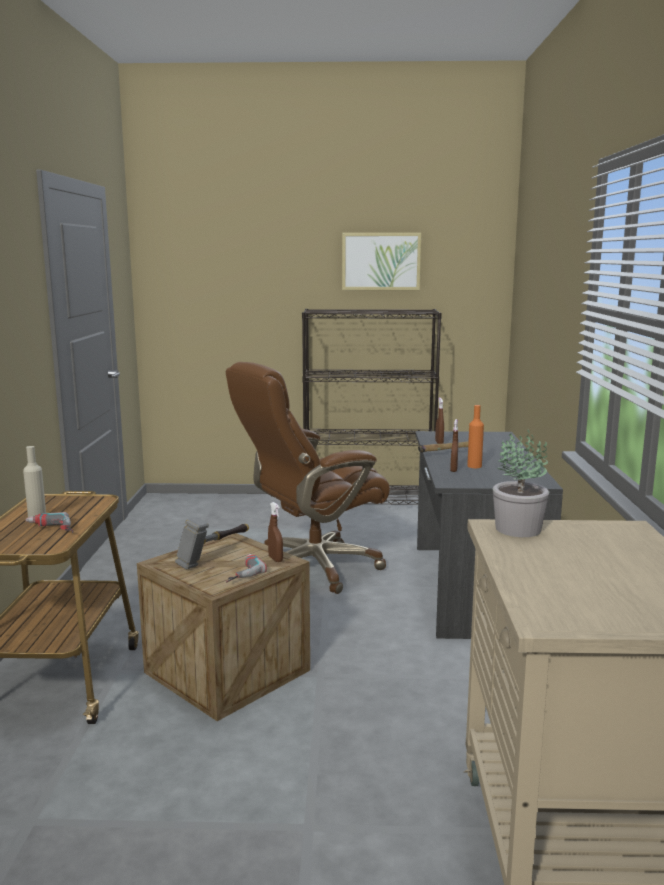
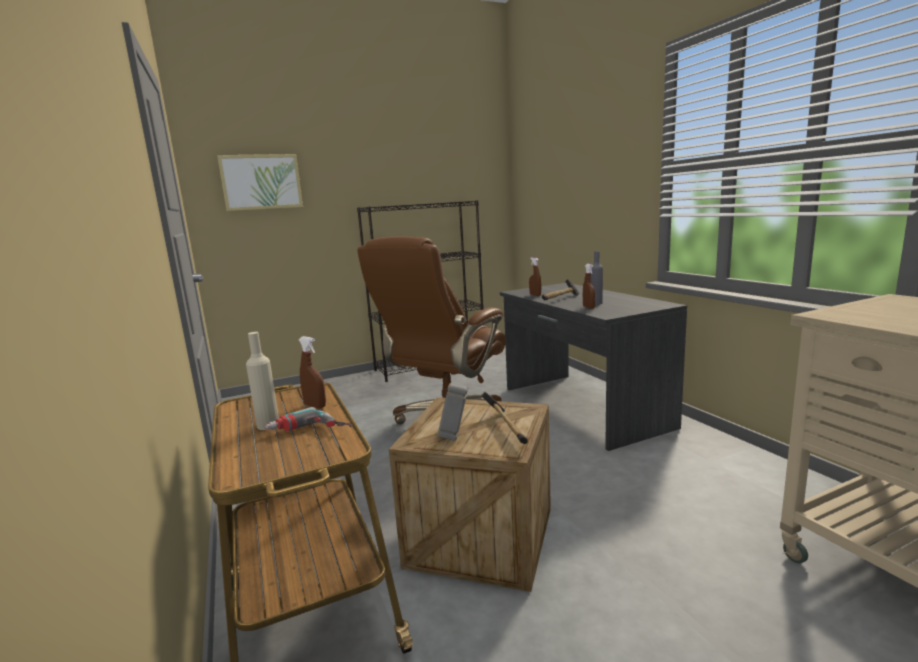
camera: 25 degrees left, 0 degrees up
(239, 572) = (506, 429): power drill -> hammer
(275, 559) = (517, 410): brown spray bottle -> brown spray bottle (315, 406)
(381, 261) = (414, 164): picture -> picture (261, 182)
(474, 466) = (596, 303): orange bottle -> grey bottle
(517, 528) = (847, 312): potted plant -> none

